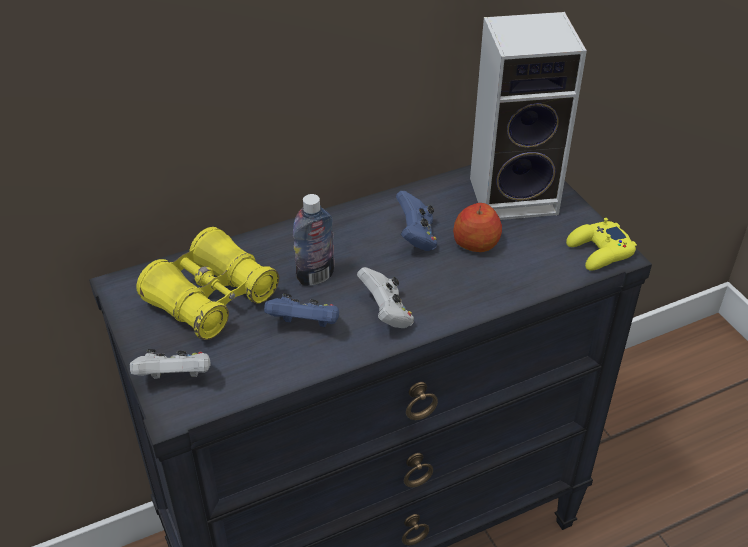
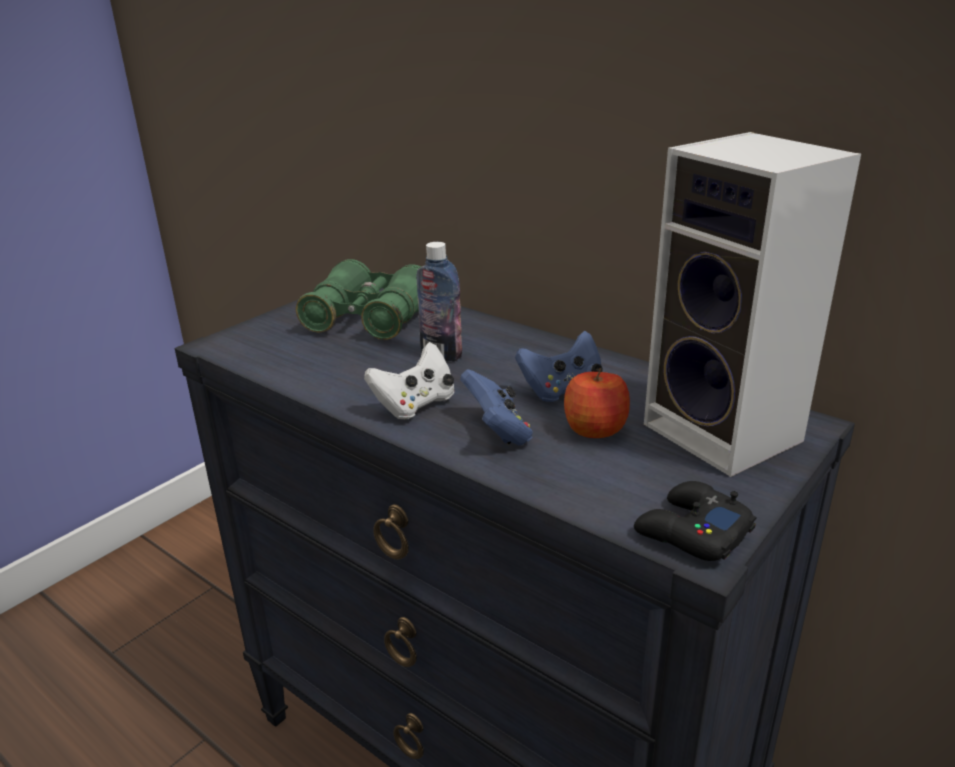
camera: 65 degrees right, 15 degrees down
(176, 378) = (256, 334): white game controller -> none
(211, 298) = (369, 320): yellow binoculars -> green binoculars
(305, 325) = (364, 368): blue game controller -> blue game controller (498, 432)
(599, 251) = (691, 532): yellow game controller -> black game controller

